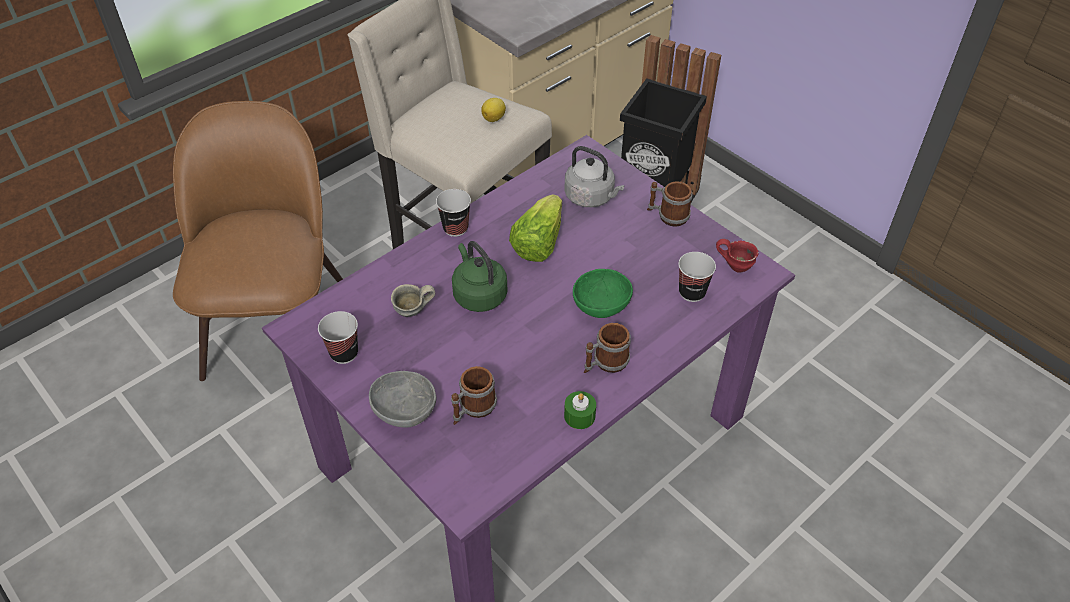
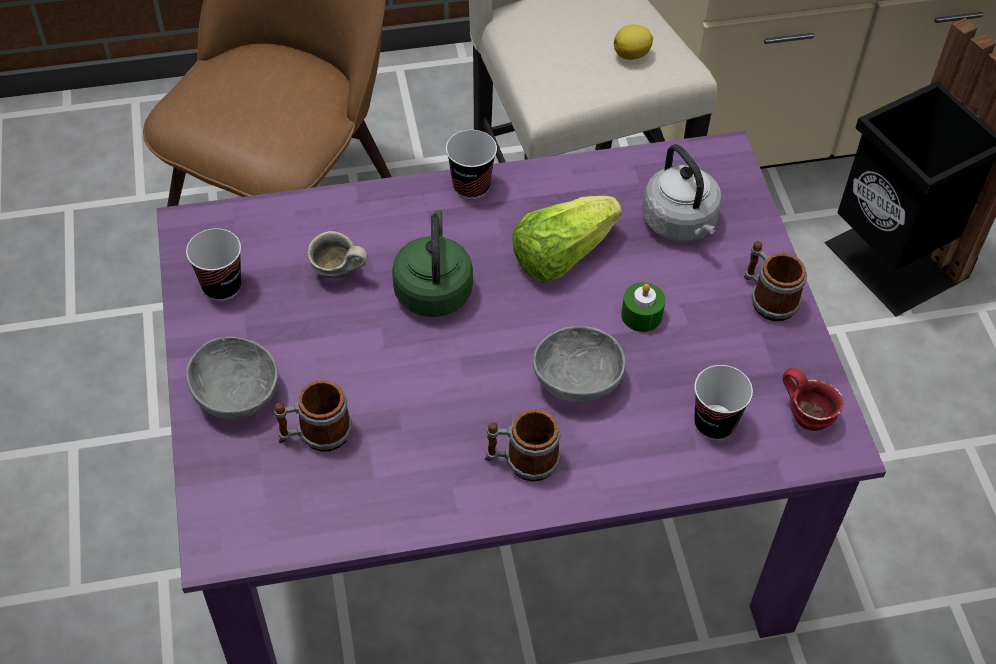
camera: 30 degrees right, 5 degrees up
(579, 416) = (436, 513): green candle -> green candle (641, 315)
(600, 305) = (576, 379): green bowl -> grey bowl

